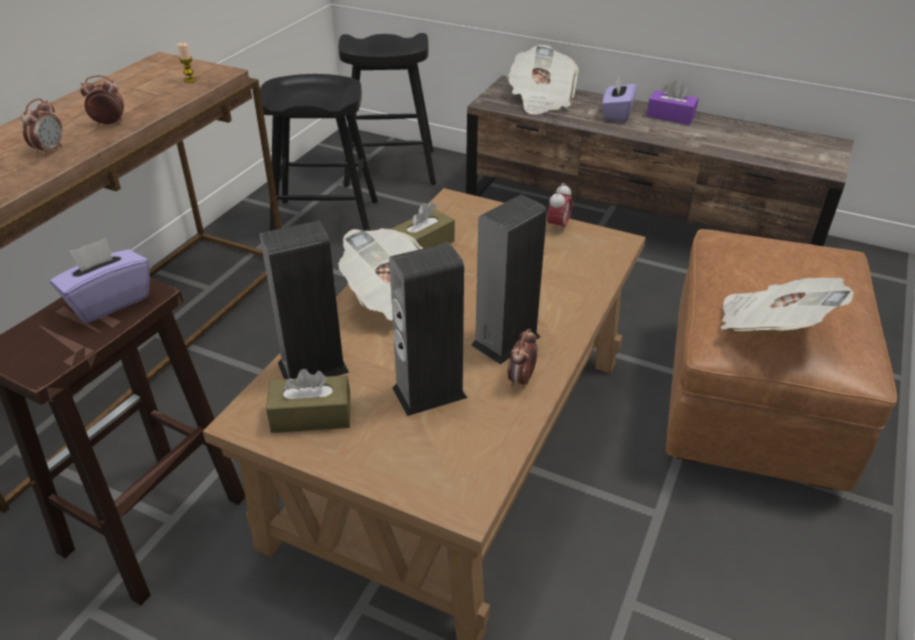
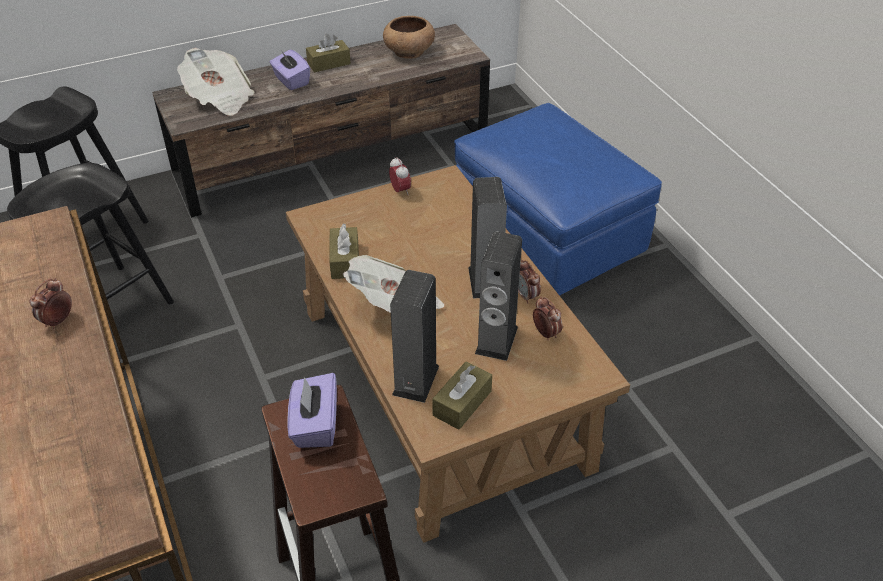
camera: 50 degrees left, 5 degrees up
(49, 150) = (60, 373): alarm clock -> alarm clock (545, 333)
(190, 80) = (38, 244): candle -> none
(670, 116) = (329, 63): purple tissue box -> brown tissue box
(752, 402) = (548, 236): brown ottoman -> blue ottoman
(763, 140) = (408, 51): none -> brown bowl
(771, 327) = (577, 178): newspaper -> none

